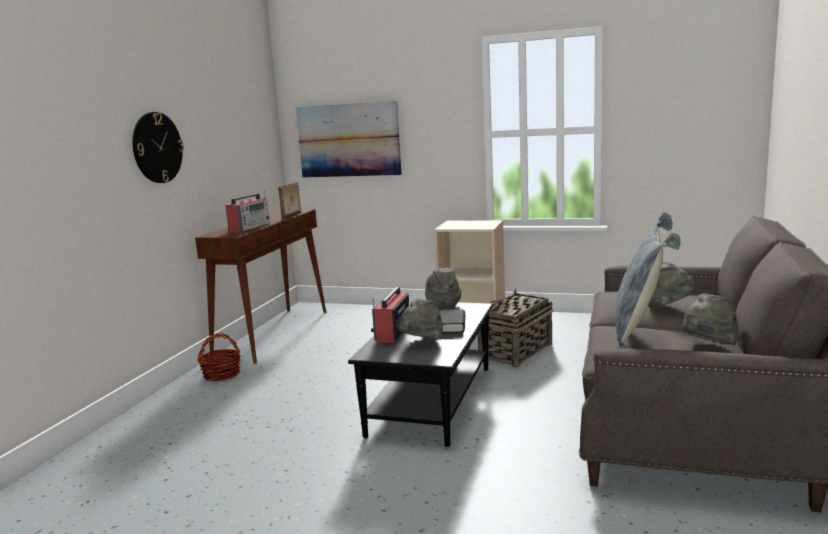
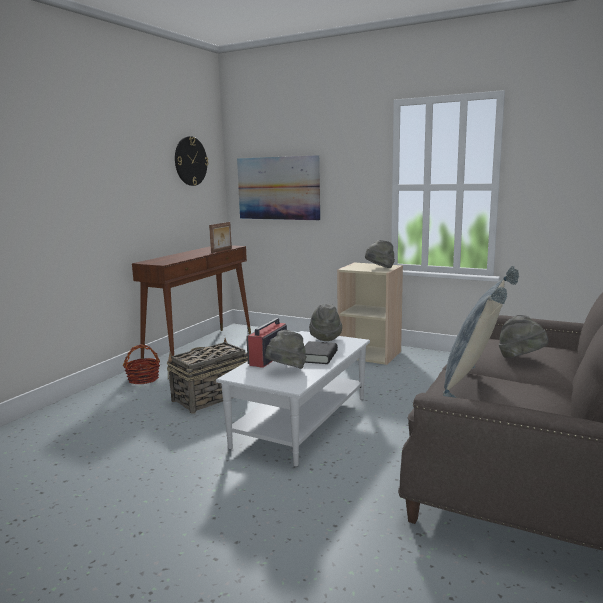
camera: 10 degrees right, 0 degrees up
(157, 147) = (100, 186): wall clock -> wall clock (190, 161)
(250, 227) = (180, 258): radio -> none
(431, 401) = (301, 422): black coffee table -> white coffee table
(515, 352) = (395, 385): basket -> basket (210, 397)
(708, 347) = (539, 403): grey hat -> grey hat (379, 269)

